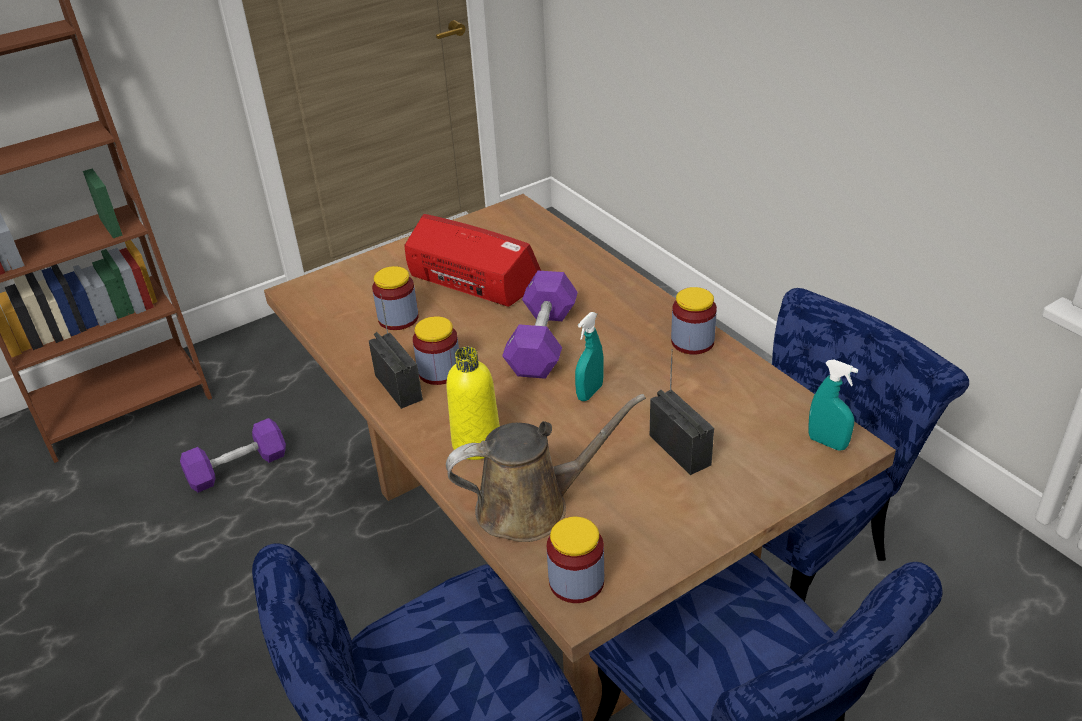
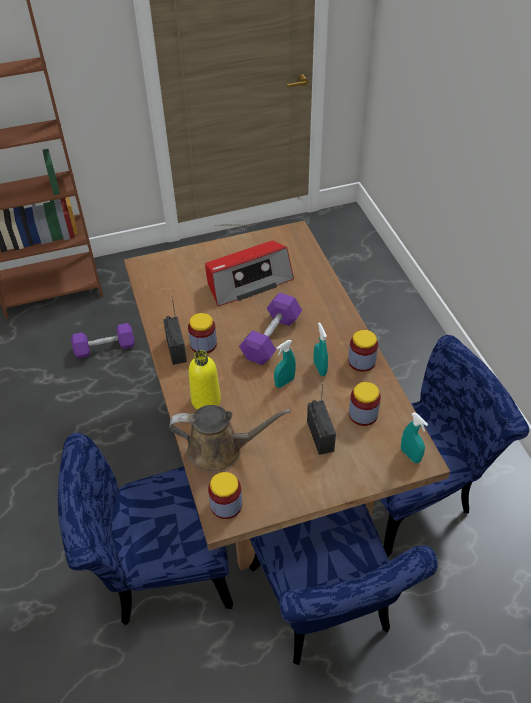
camera: 15 degrees right, 10 degrees up
(398, 318) = (193, 300): jar -> jar (363, 414)
(473, 279) = (248, 281): radio -> radio turned 105 degrees clockwise
(635, 364) = (320, 368): none -> turquoise spray bottle

